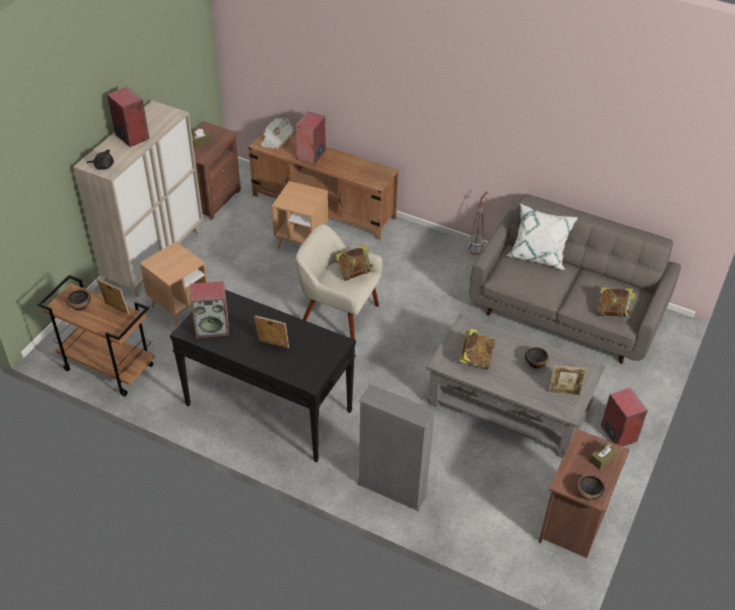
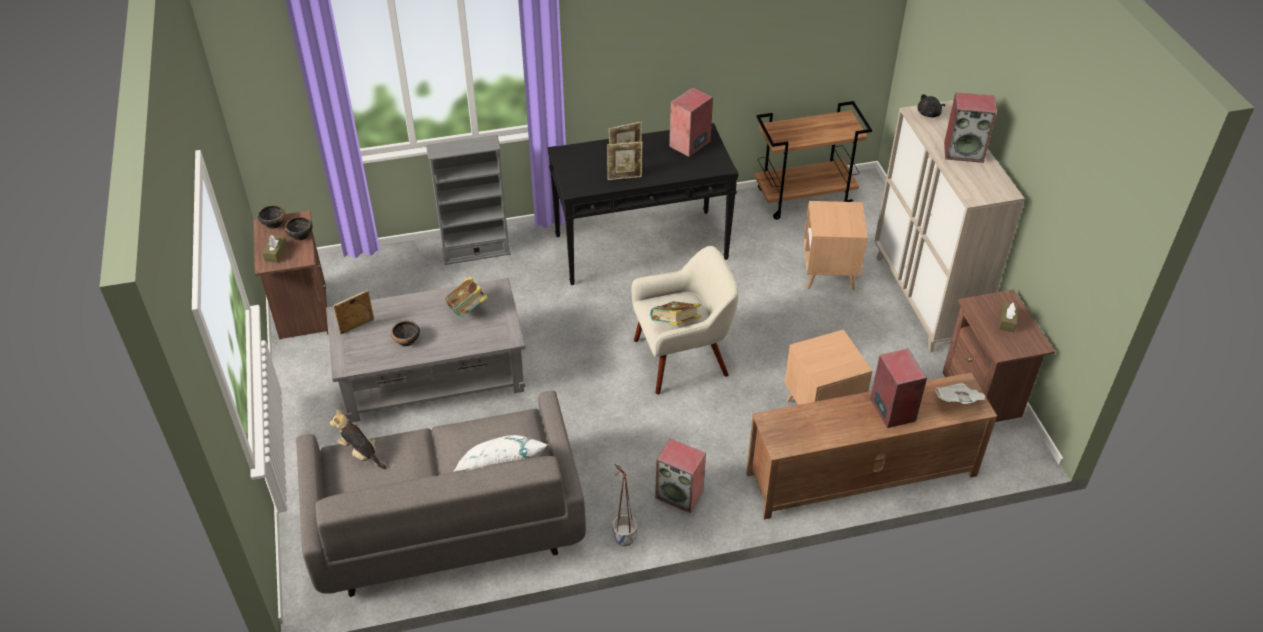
camera: 140 degrees right, 0 degrees up
(80, 305) = (830, 127): bowl -> bowl (300, 235)
(116, 309) = (800, 139): picture frame -> picture frame (624, 177)
(613, 312) = (361, 453): book -> plush toy
(618, 433) = (304, 413): speaker -> speaker (680, 494)

